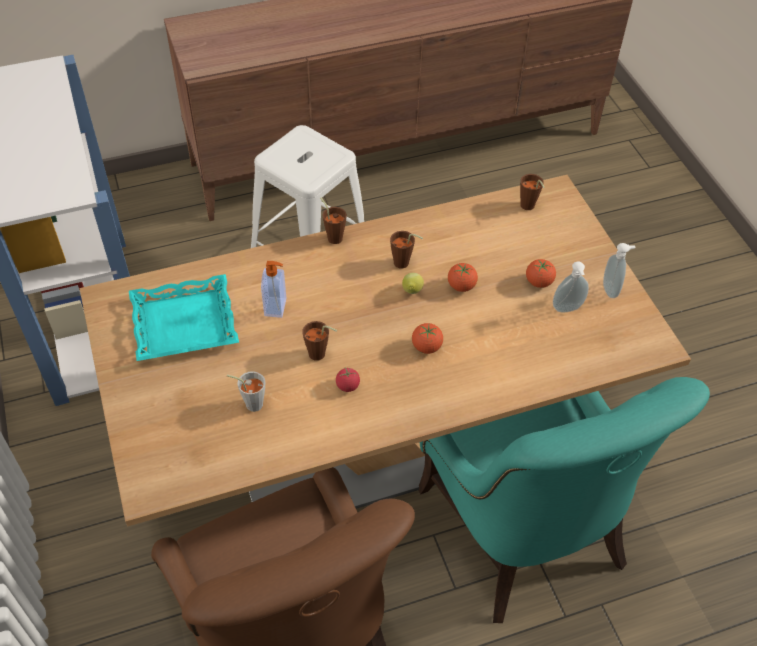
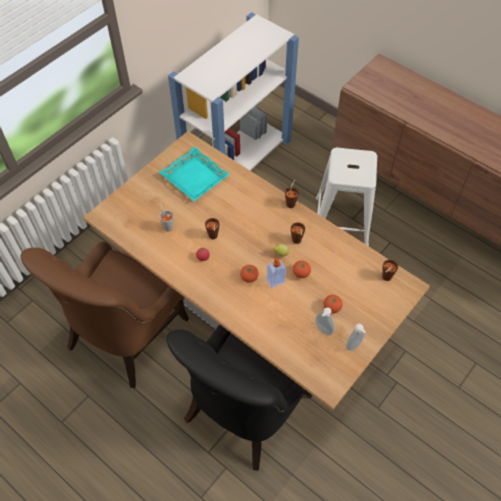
camera: 60 degrees right, 5 degrees up
(276, 307) = (229, 205): soap dispenser -> soap dispenser (276, 281)
(524, 529) = (246, 408): turquoise chair -> black chair

